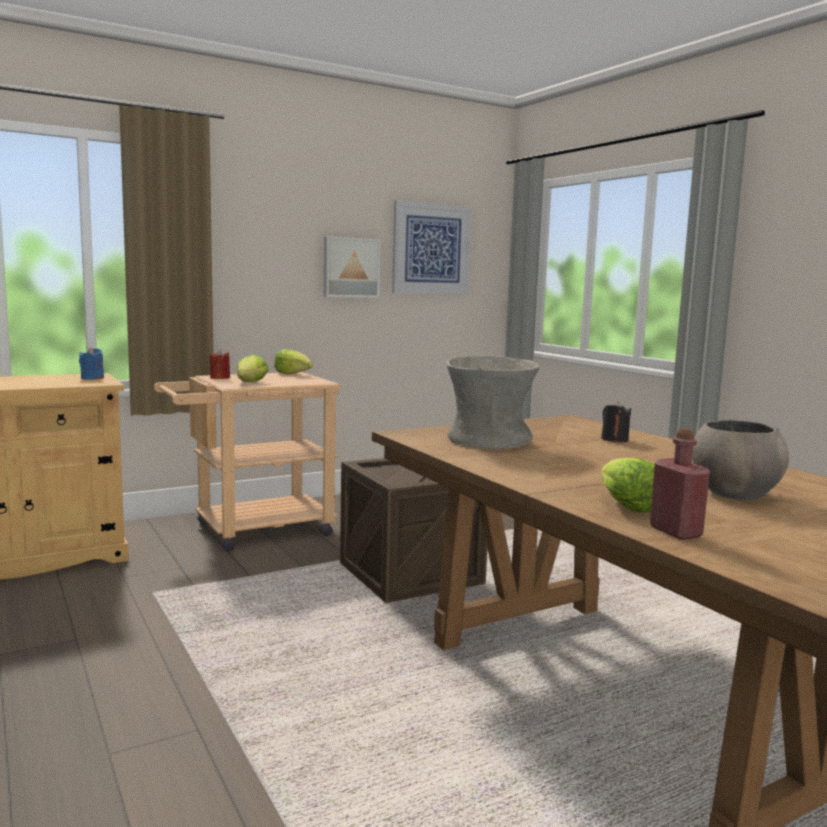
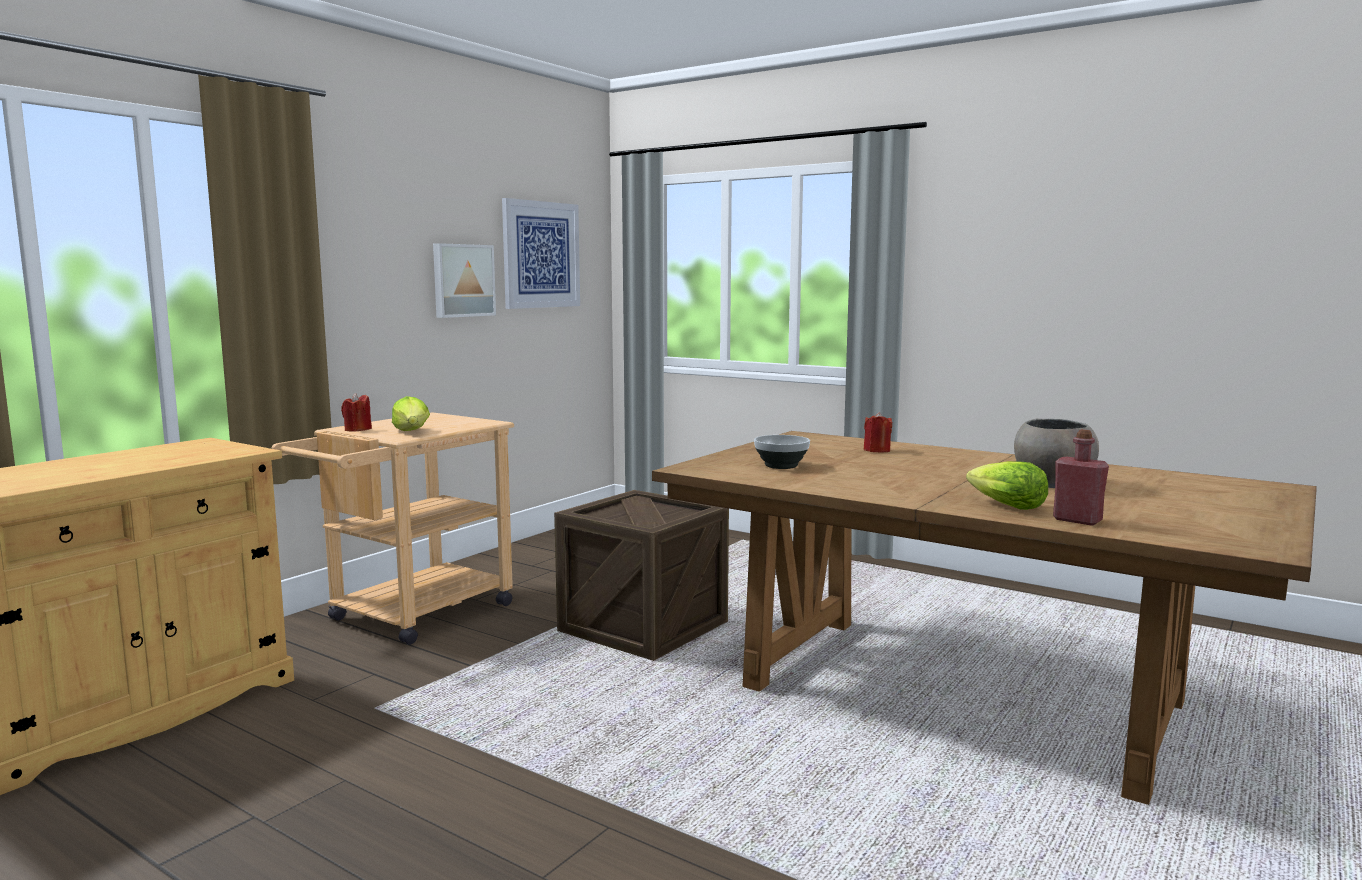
camera: 25 degrees left, 0 degrees up
(92, 378) = (214, 446): blue candle -> none
(293, 374) = (433, 416): lettuce -> none
(488, 441) = (780, 466): grey vase -> bowl
(614, 439) = (876, 450): black candle -> red candle

